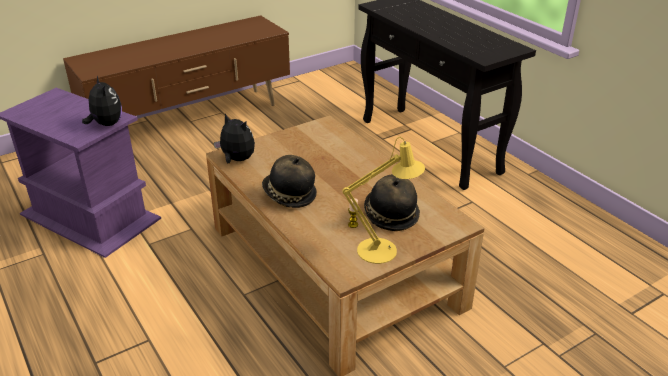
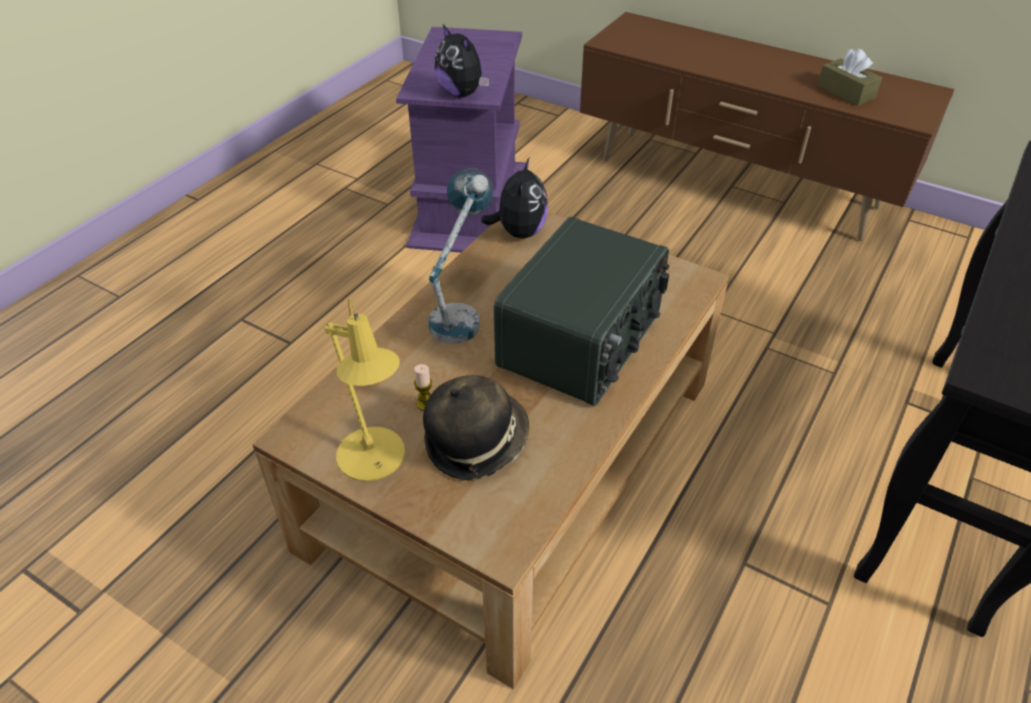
camera: 65 degrees right, 10 degrees up
(106, 124) = (462, 93): plush toy -> plush toy turned 105 degrees clockwise
(232, 35) = (846, 92): none -> brown tissue box
(289, 195) = (462, 311): hat -> table lamp
(343, 166) = (582, 341): none -> radio

